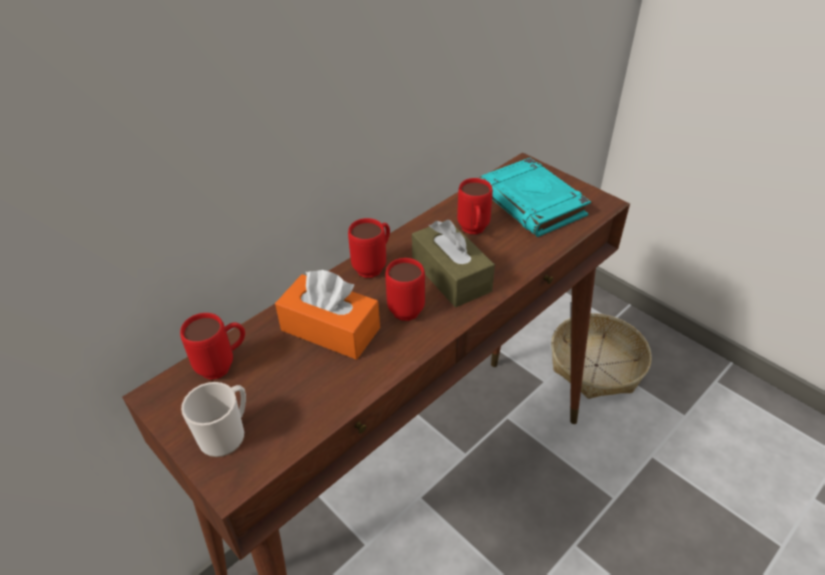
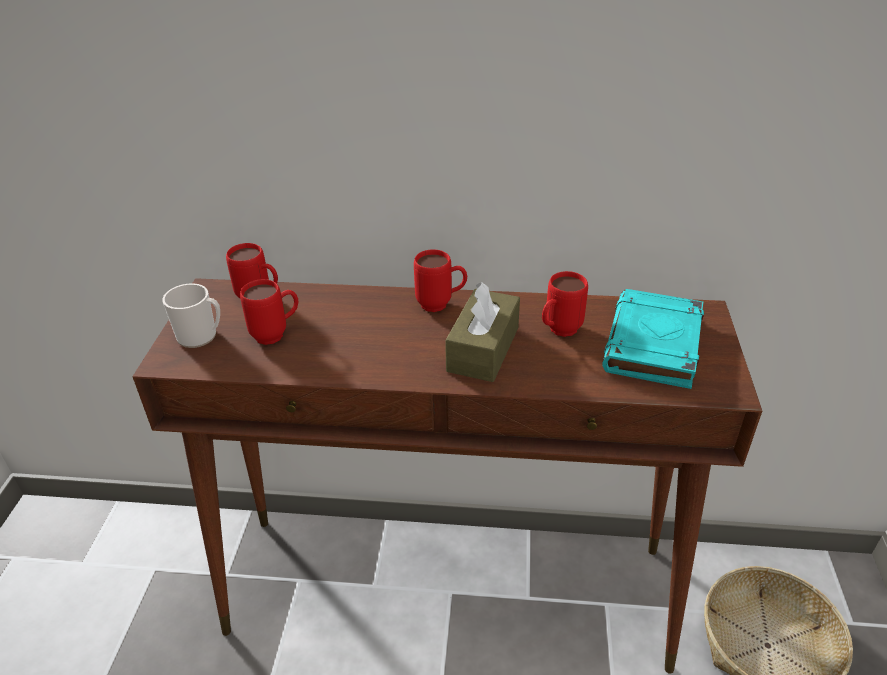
camera: 50 degrees right, 5 degrees down
(330, 329) = (346, 323): orange tissue box -> none
(408, 306) = (416, 346): red mug -> red mug (277, 334)

